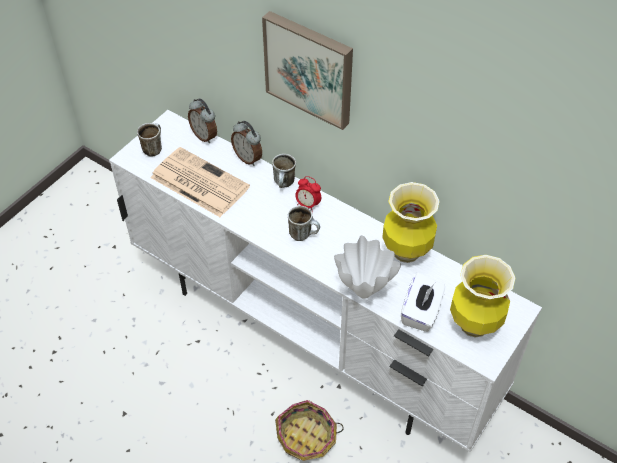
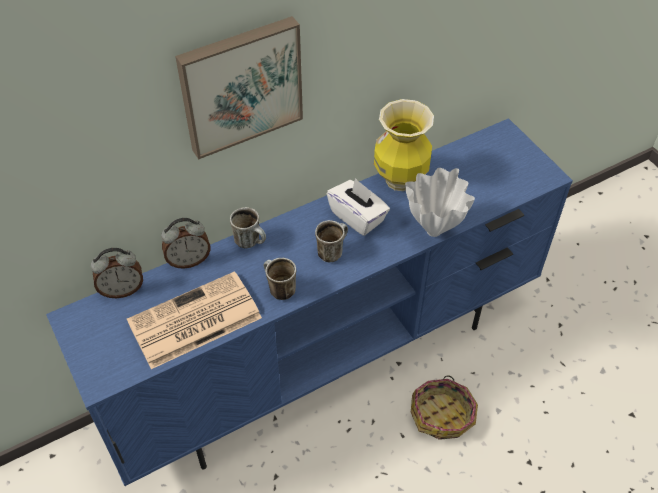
camera: 65 degrees left, 0 degrees up
(153, 148) = (103, 350): mug -> mug (278, 289)
(307, 205) = (293, 233): alarm clock -> none
(312, 336) = (329, 362): white tv stand -> blue tv stand
(421, 312) = (477, 198): white tissue box -> white tissue box (357, 217)
(473, 325) = (508, 168): vase -> none

